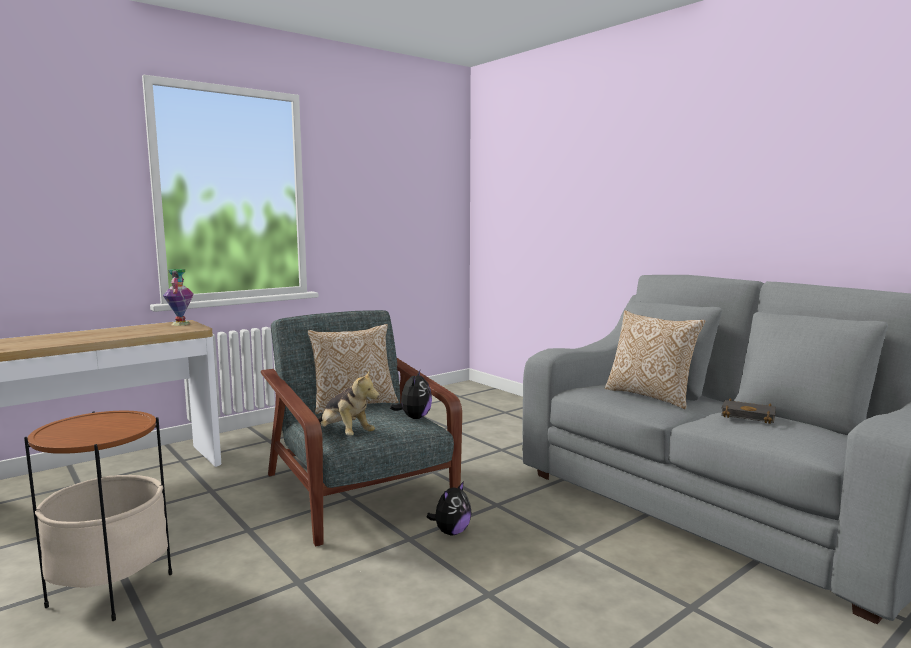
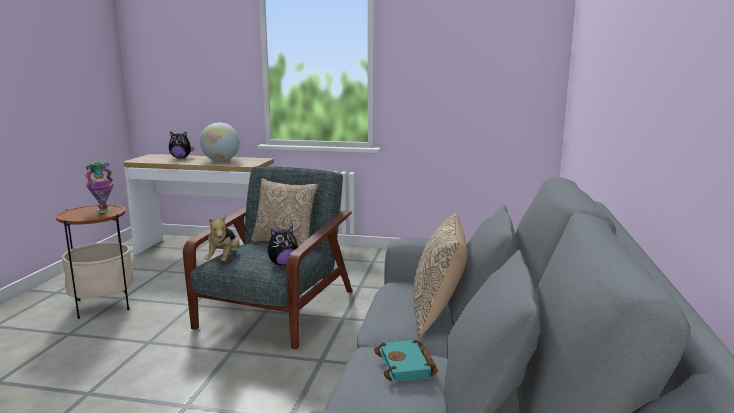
camera: 50 degrees right, 5 degrees up
(132, 331) = (221, 161): none -> globe
(180, 324) = (256, 160): vase -> vase (103, 211)
(451, 532) = (257, 360): plush toy -> plush toy (181, 158)
(749, 415) = (407, 366): black book -> turquoise book

